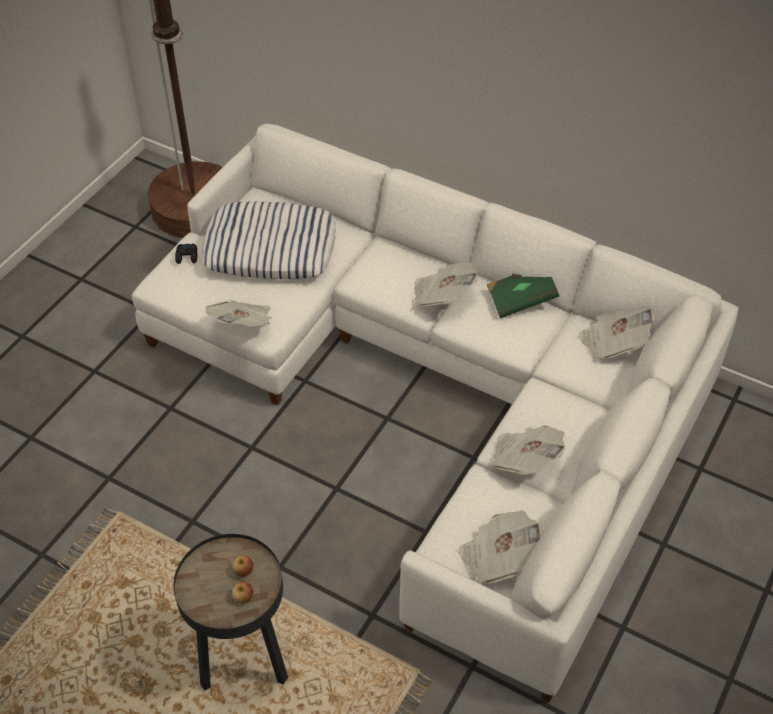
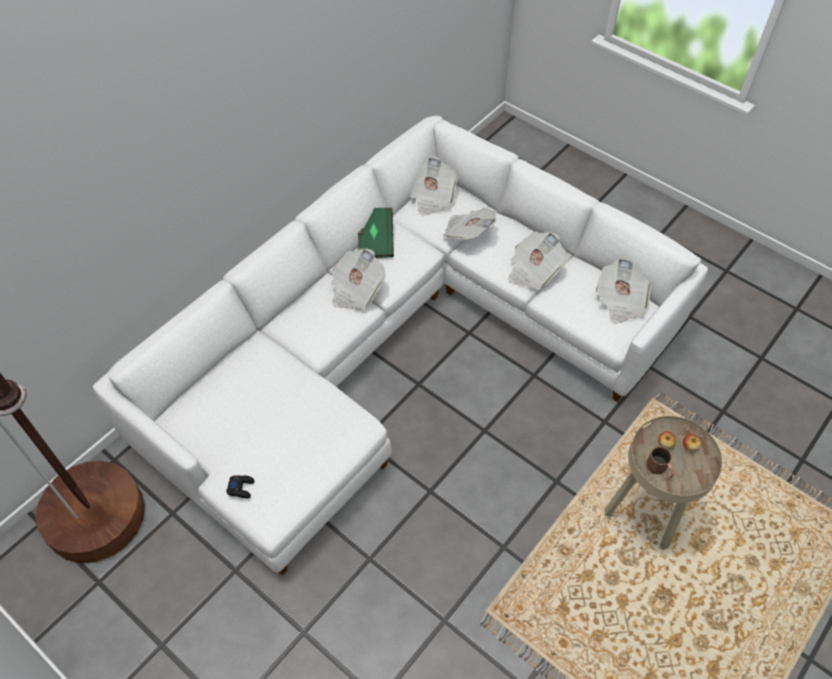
camera: 80 degrees left, 5 degrees up
(209, 566) = (660, 469): none -> brown mug
(243, 325) = (349, 445): newspaper -> newspaper (468, 233)
(243, 663) = (643, 516): black side table -> beige side table
(271, 248) = (256, 411): pillow -> none

